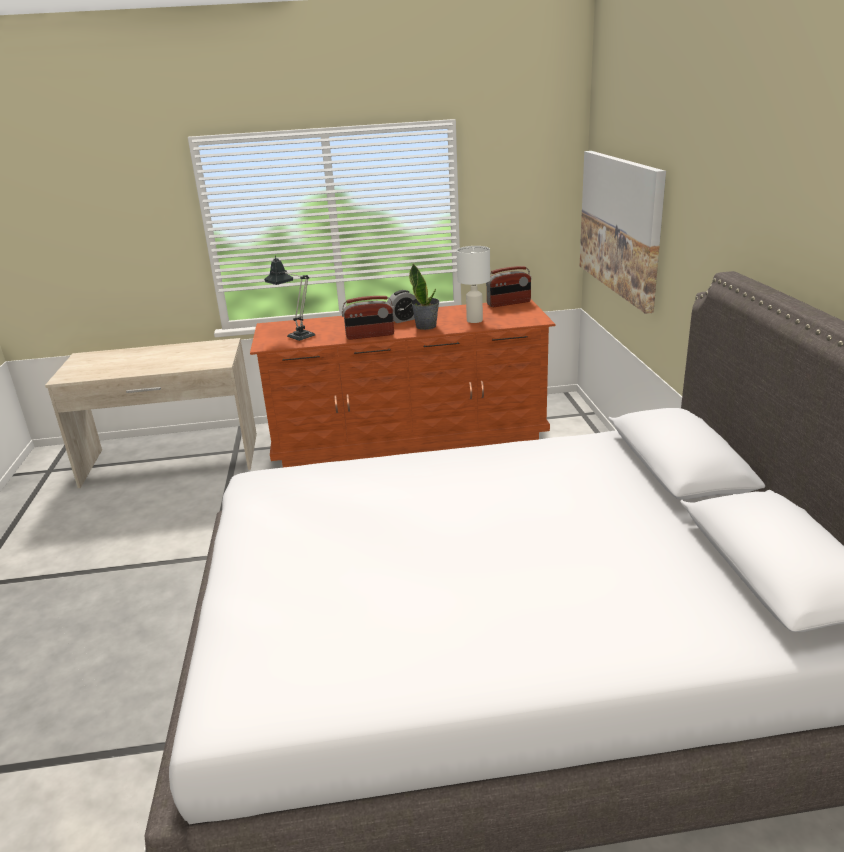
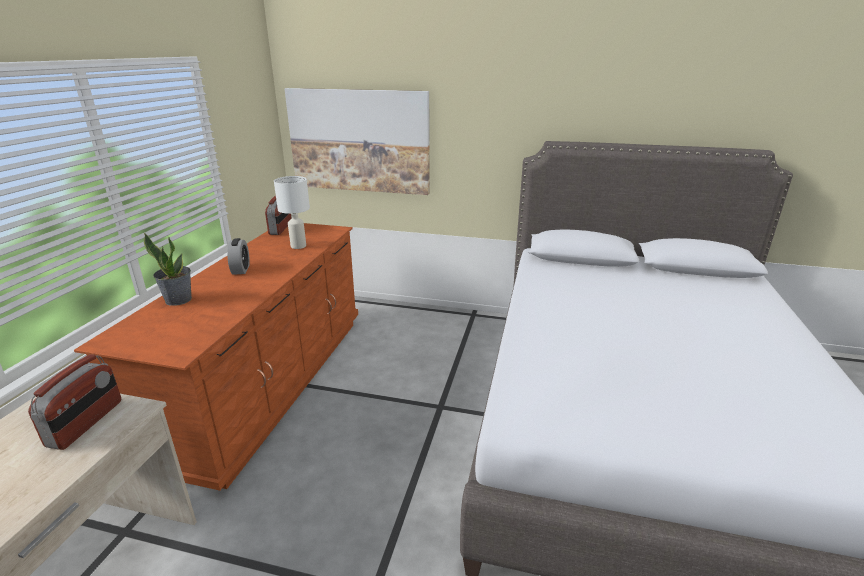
camera: 70 degrees left, 0 degrees up
(297, 336) = (183, 328): table lamp -> none
(370, 336) = (258, 291): radio -> radio (86, 423)
(426, 326) = (278, 264): potted plant -> potted plant (178, 299)

